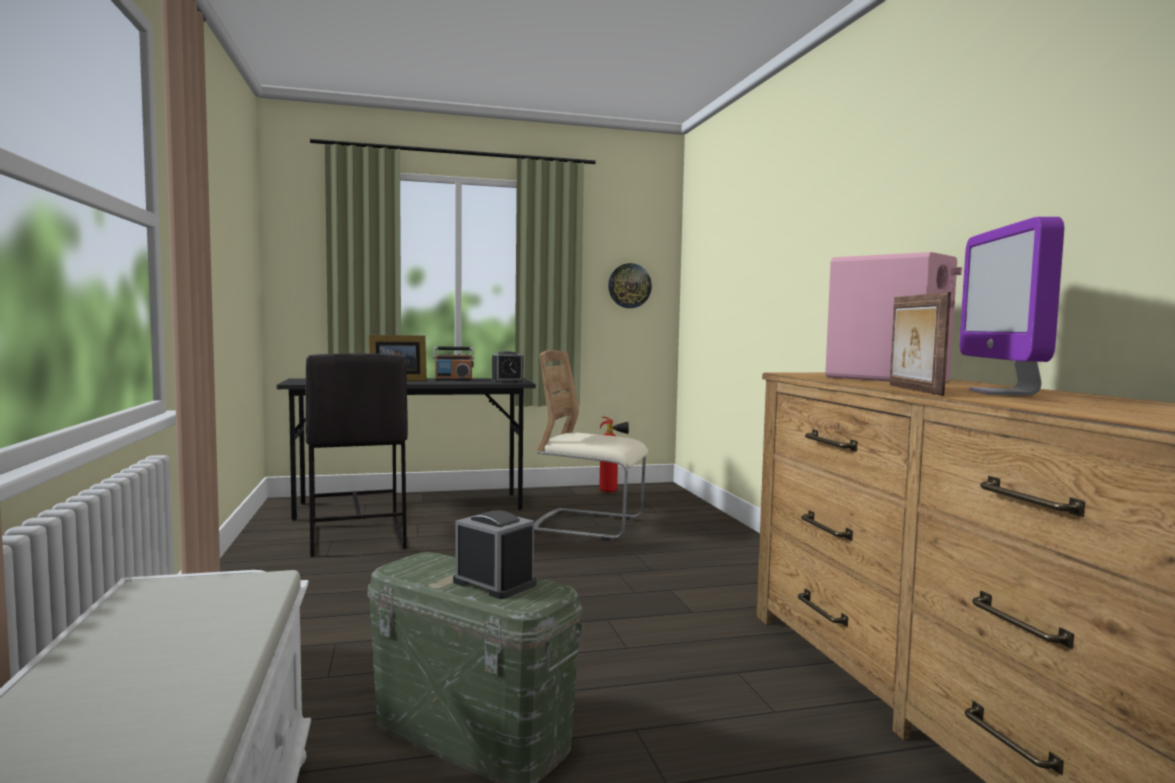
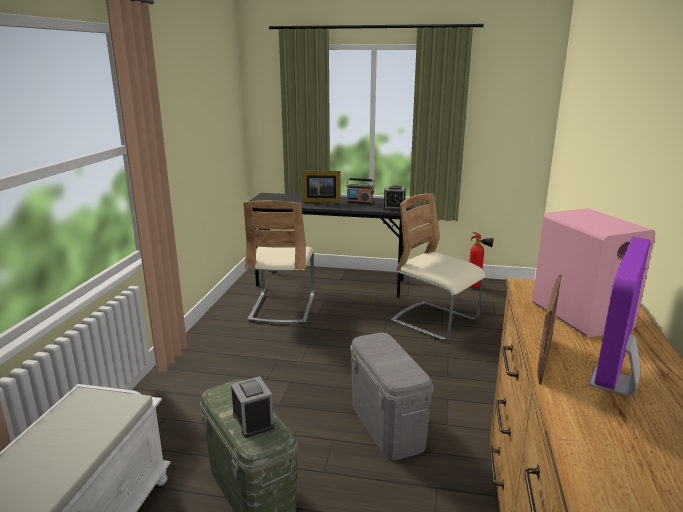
camera: 25 degrees right, 15 degrees up
(355, 537) = (282, 308): grey stool -> beige chair
(617, 626) = (387, 425): none -> grey storage box
(629, 286) = (509, 127): wall clock -> none

